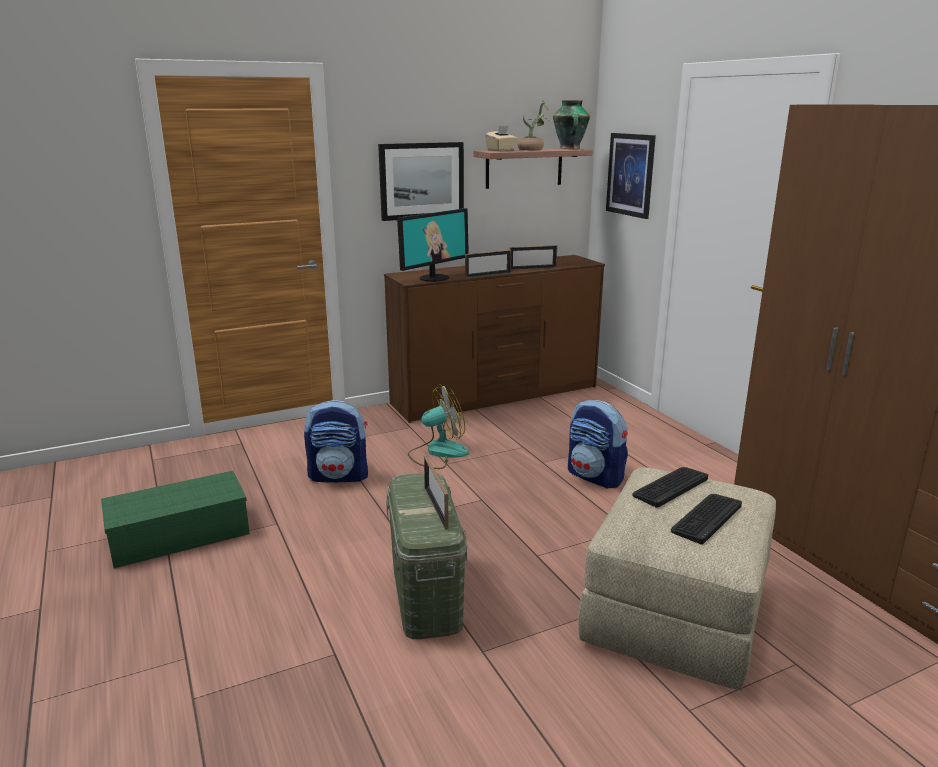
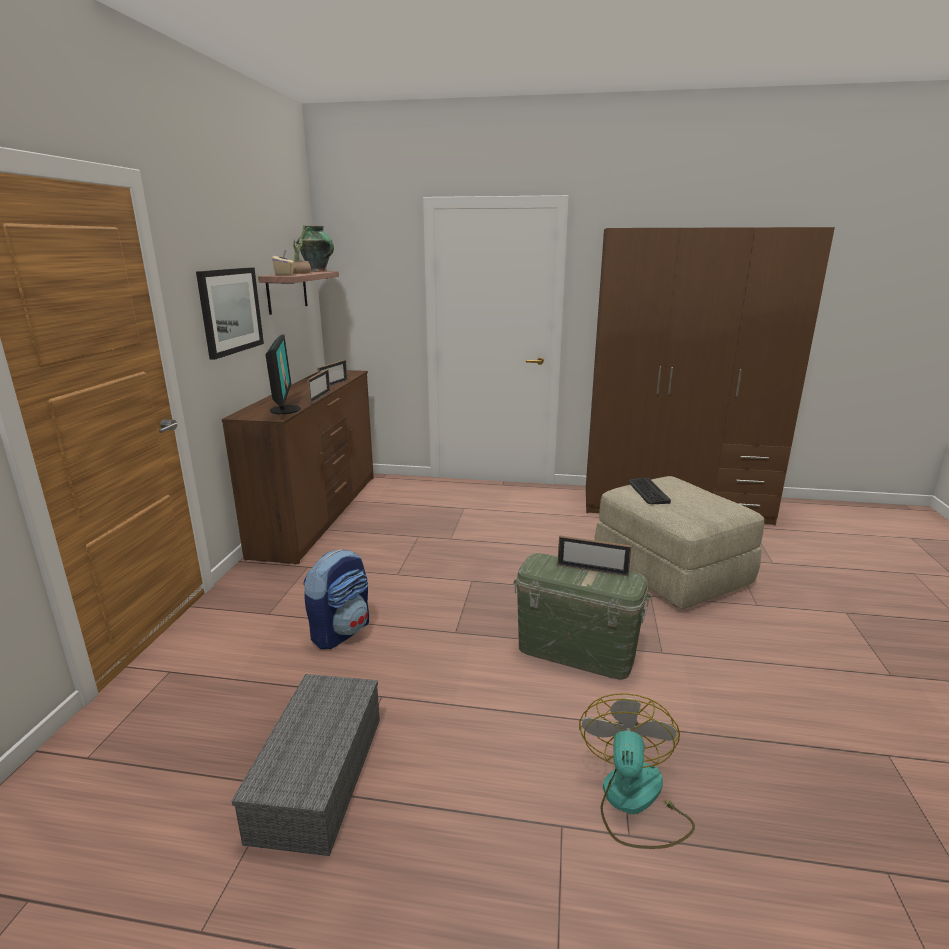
camera: 55 degrees left, 0 degrees up
(178, 536) = (319, 778): green storage box -> grey storage box
(438, 452) = (373, 571): fan -> fan (633, 802)
(595, 477) = (496, 530): backpack -> none
(630, 175) = (373, 291): picture -> none
(706, 518) = (693, 497): keyboard -> none

